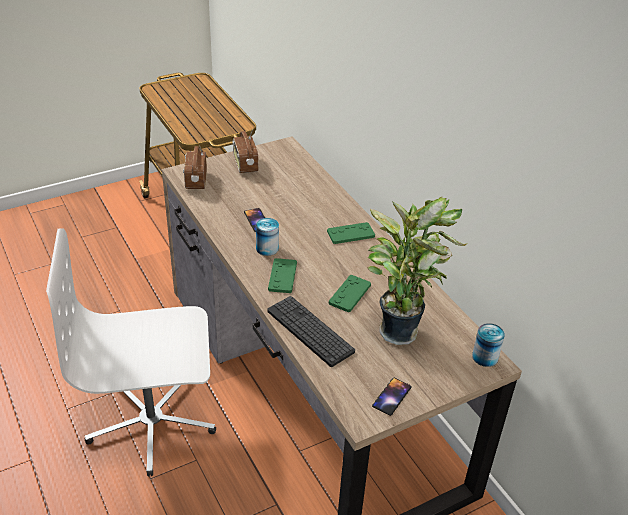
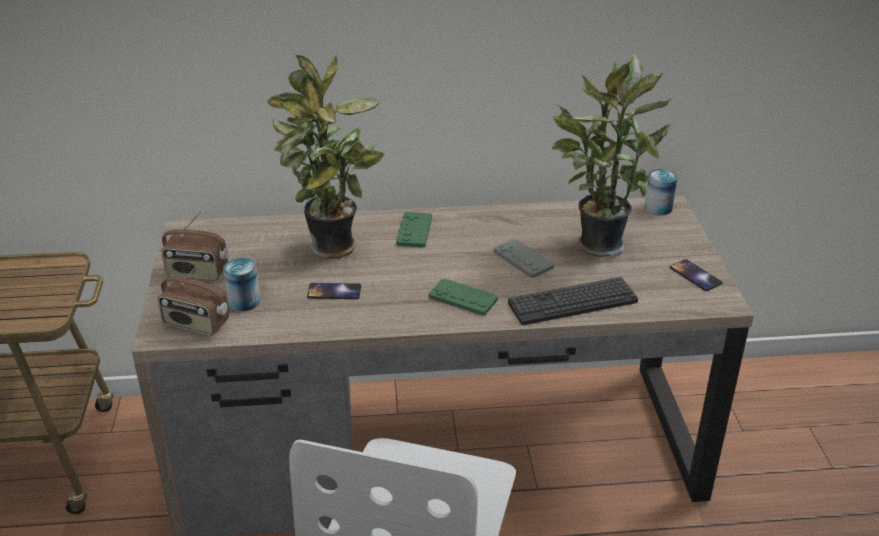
camera: 65 degrees left, 5 degrees down
(267, 248) = (400, 297): can -> can (244, 301)
(303, 207) = (334, 250): none -> potted plant
(350, 294) = (523, 259): green game controller -> grey game controller

